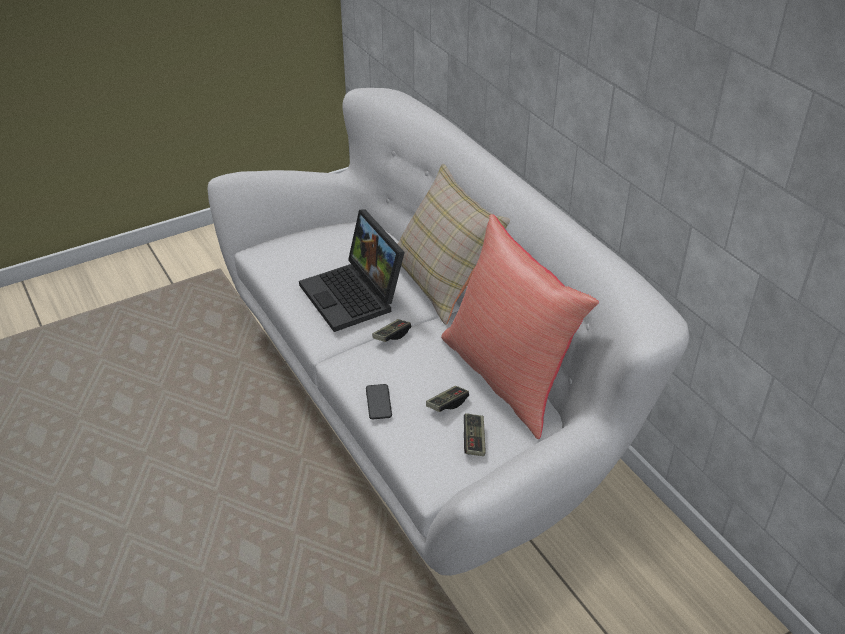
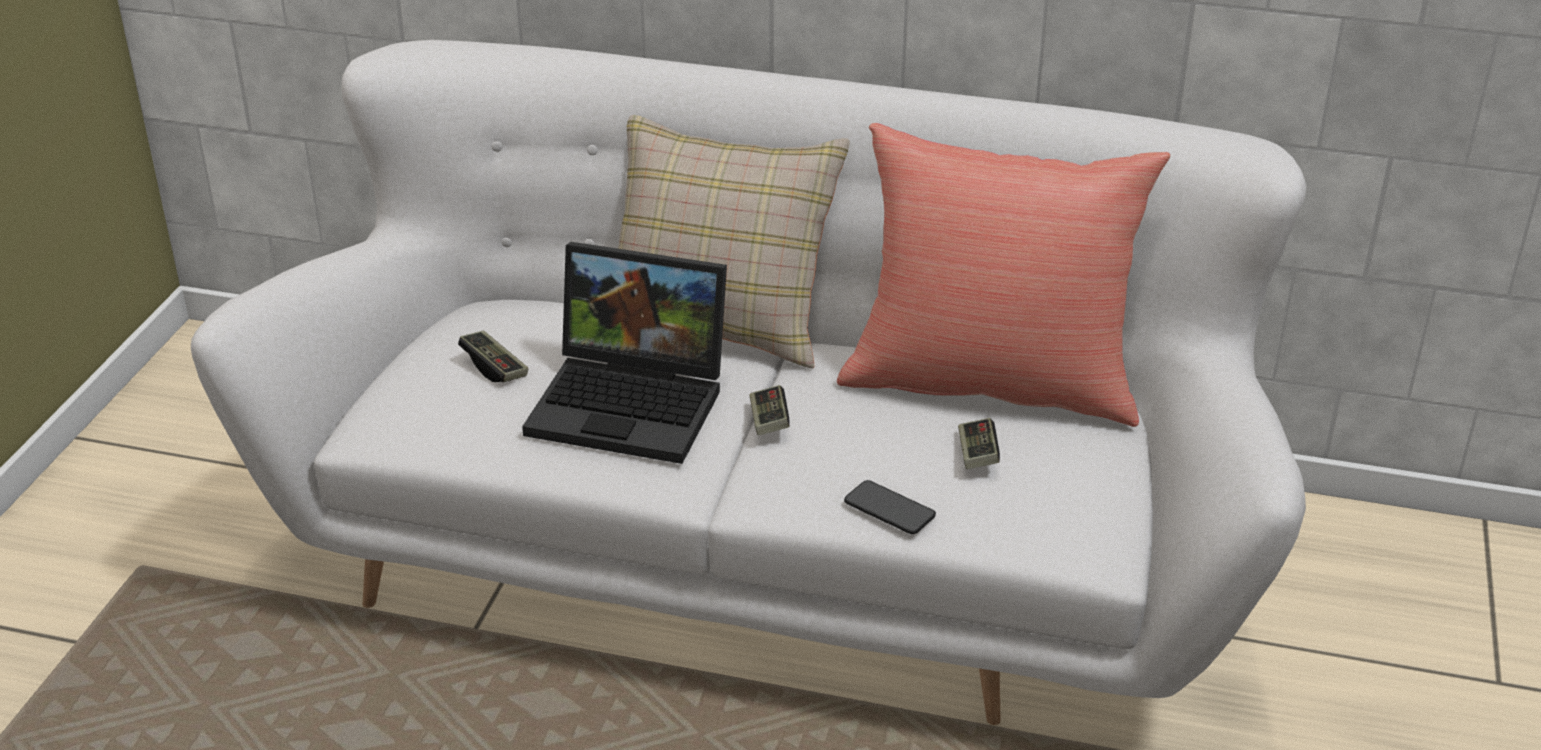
camera: 45 degrees left, 5 degrees down
(474, 440) = (1074, 473): game controller -> game controller (494, 367)

